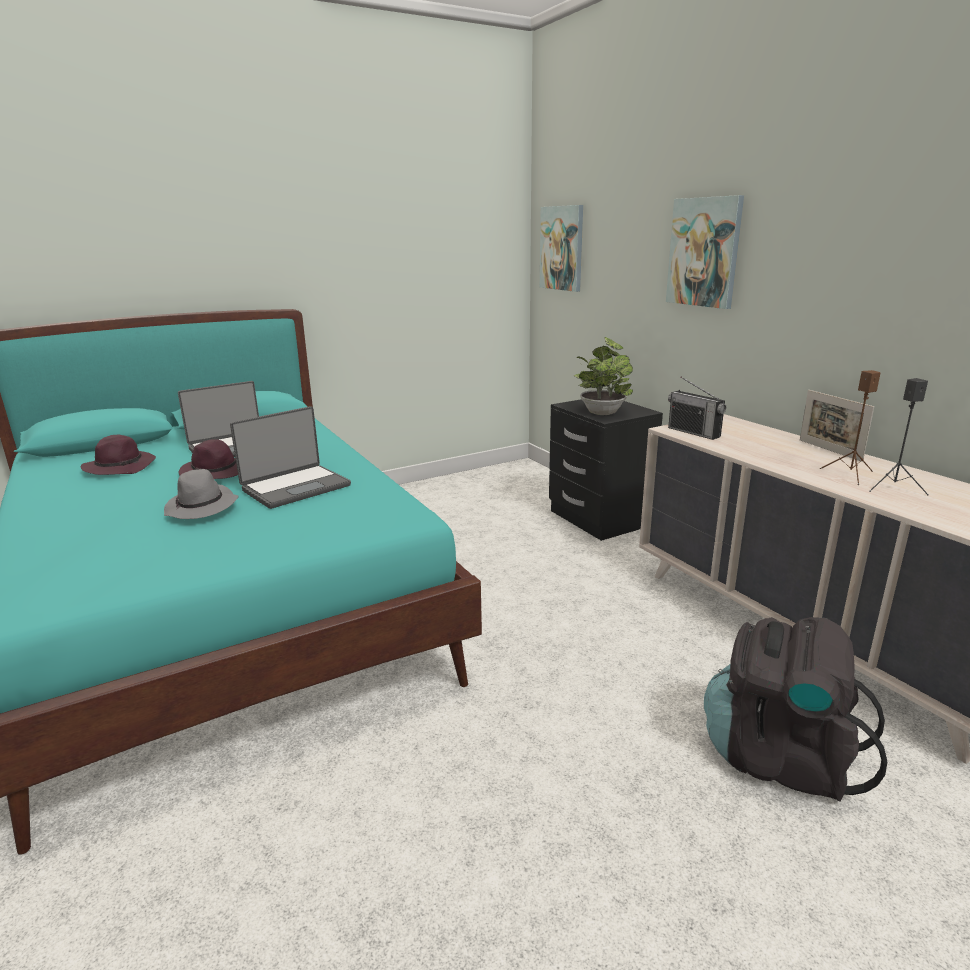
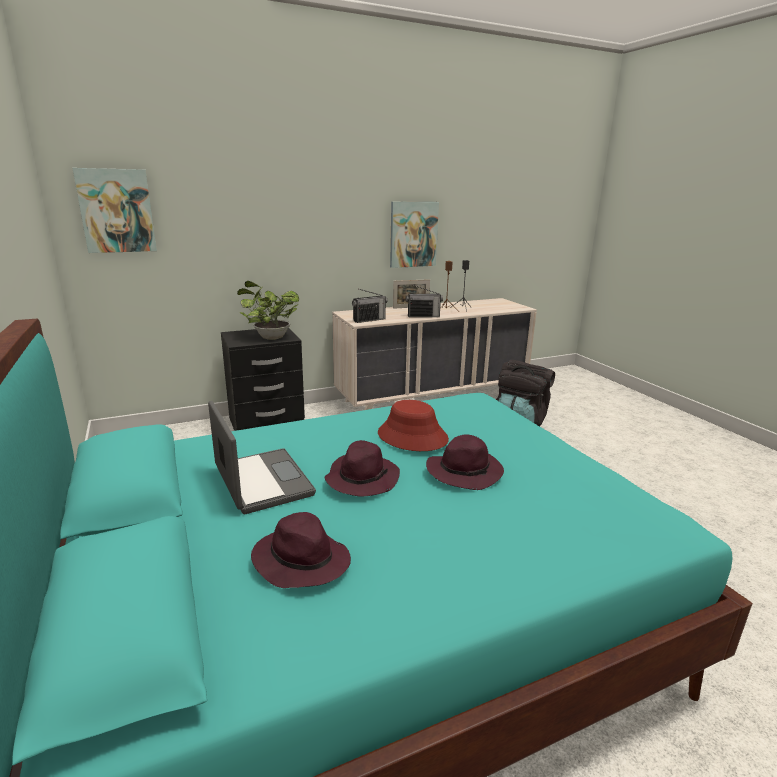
camera: 85 degrees left, 0 degrees up
(202, 508) = (465, 471): grey hat -> purple hat
(295, 487) = (412, 436): laptop -> red hat
(704, 252) = (298, 210): picture -> picture (413, 234)
(772, 460) = (423, 316): none -> radio

